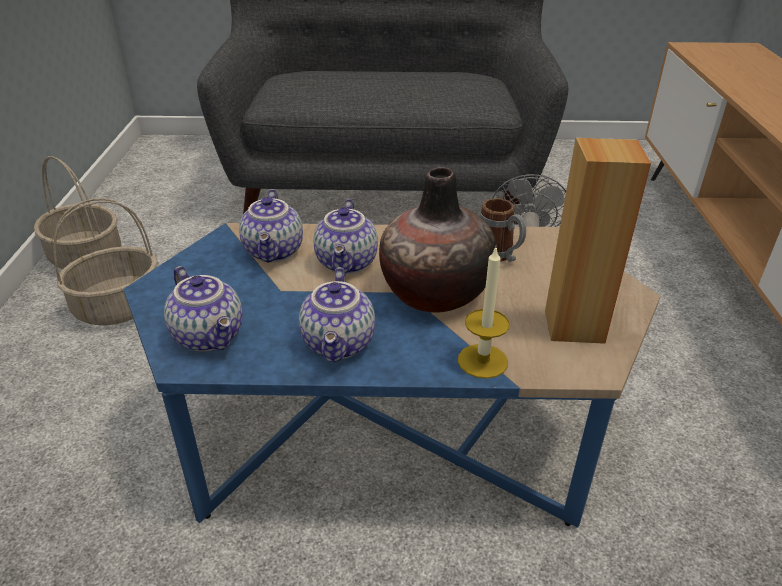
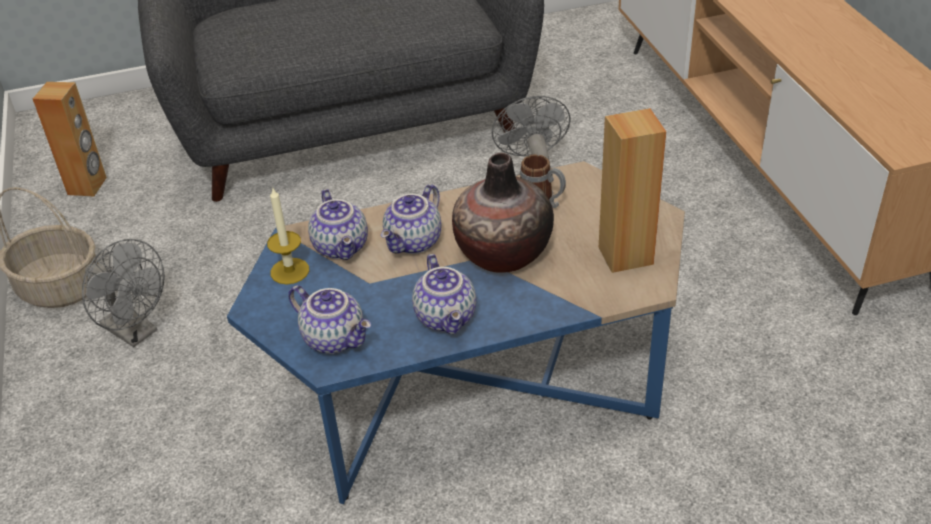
camera: 15 degrees left, 5 degrees up
(119, 306) = (136, 332): basket -> grey fan
(157, 190) = (87, 186): none -> brown speaker
(348, 263) = (414, 242): teapot -> teapot turned 45 degrees clockwise
(482, 361) = (566, 303): candle -> candle (290, 271)

